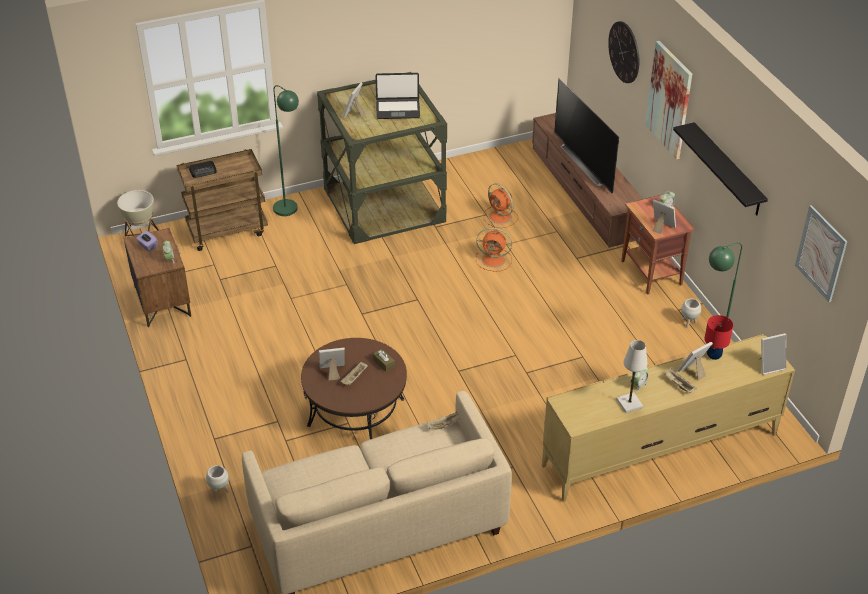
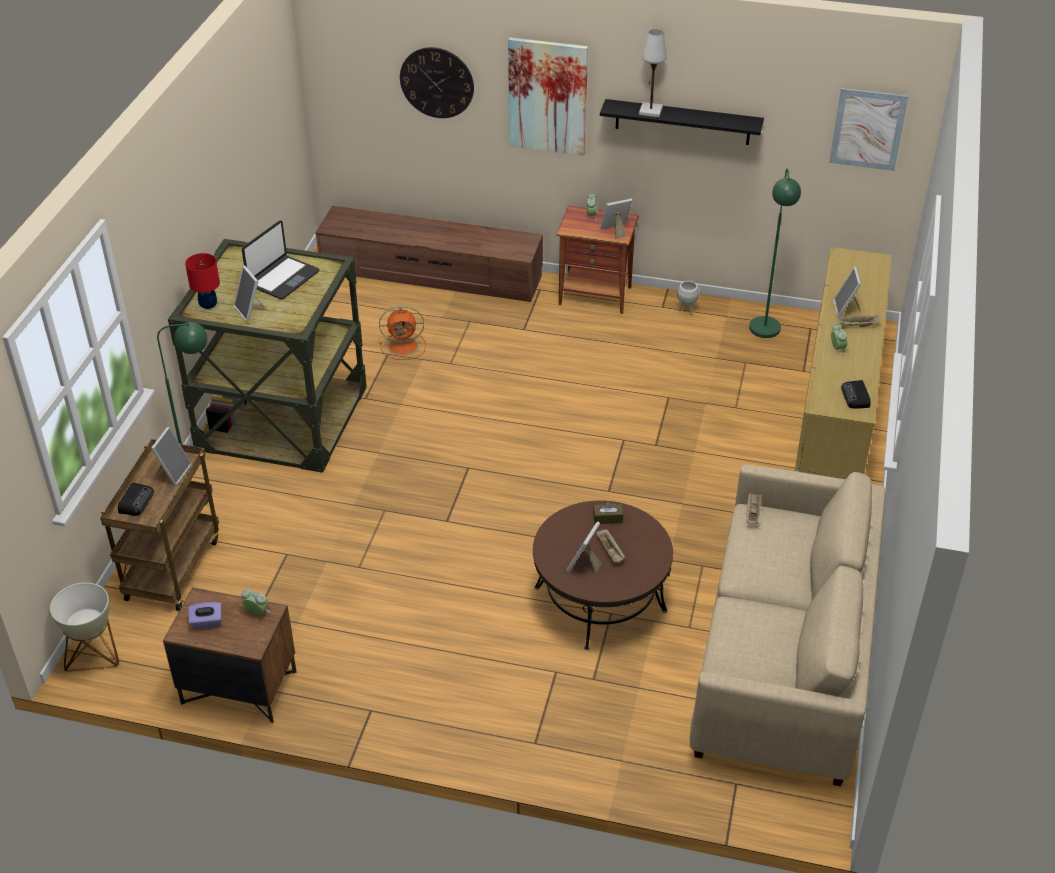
camera: 55 degrees left, 0 degrees up
(219, 491) = (627, 776): white planter -> none
(494, 260) = (466, 383): orange fan -> none
(586, 163) = (432, 237): television -> none
(591, 416) = (856, 397): none -> radio
(629, 403) = (857, 366): white table lamp -> white table lamp (650, 111)
(714, 356) = (836, 287): red table lamp -> red table lamp (209, 305)
(769, 366) = (875, 265): picture frame -> picture frame (173, 472)

